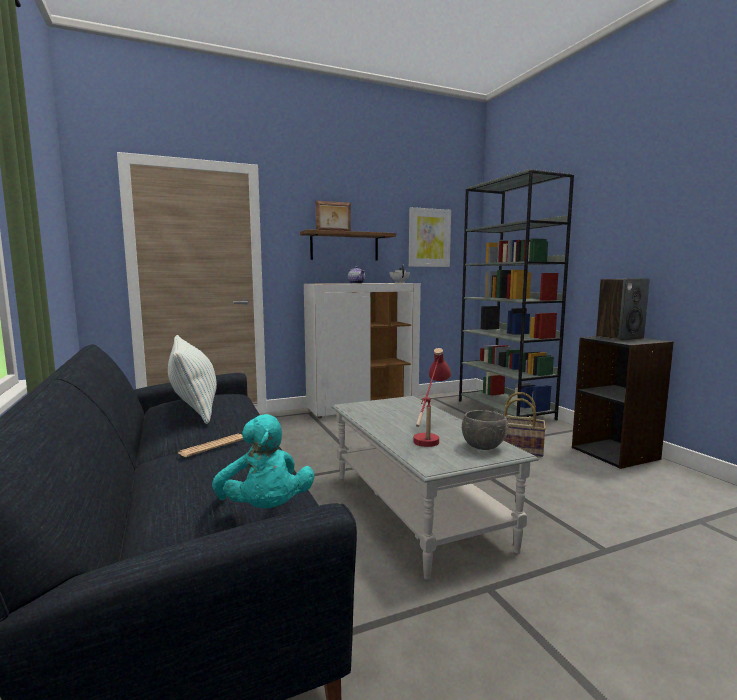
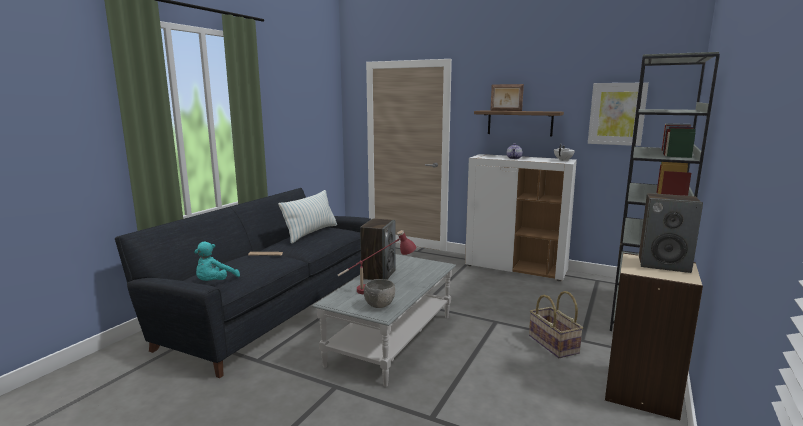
camera: 50 degrees right, 5 degrees up
(385, 425) = (378, 274): none -> speaker
(615, 453) = (642, 391): black bookcase -> beige bookcase

